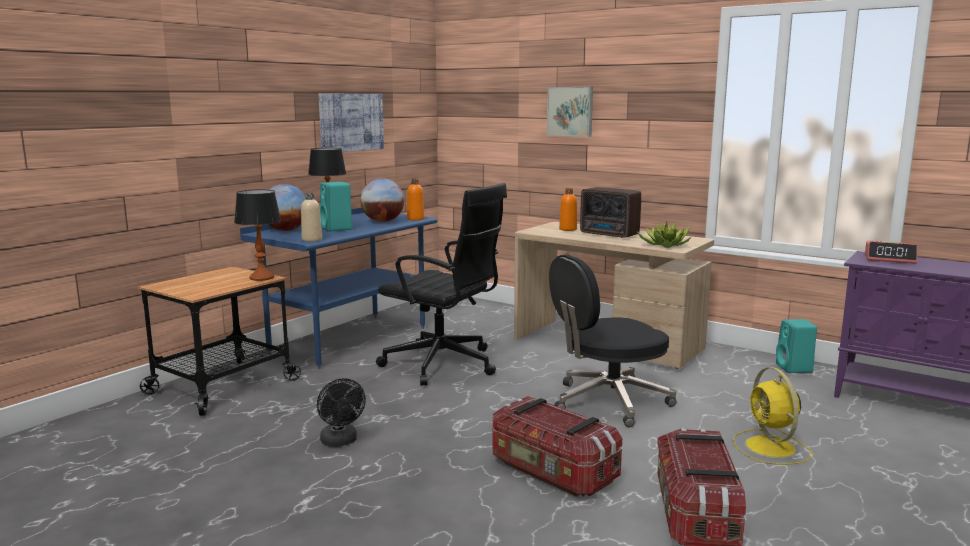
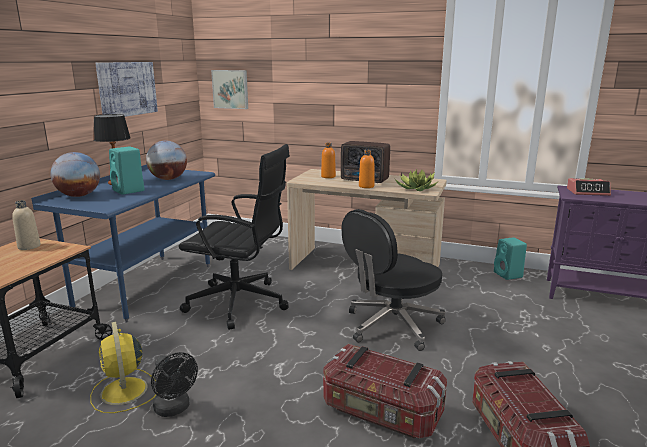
camera: 15 degrees left, 5 degrees up
(261, 277) = (64, 249): table lamp -> none
(312, 239) = (110, 206): beige bottle -> beige bottle (29, 246)
(415, 219) = (196, 174): orange bottle -> orange bottle (366, 186)
(570, 111) = (319, 76): picture -> picture (231, 89)
(771, 448) = (535, 356): yellow fan -> yellow fan (124, 392)

